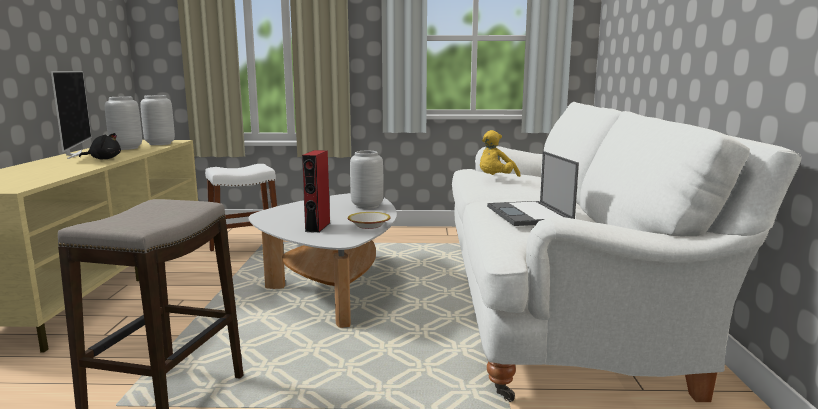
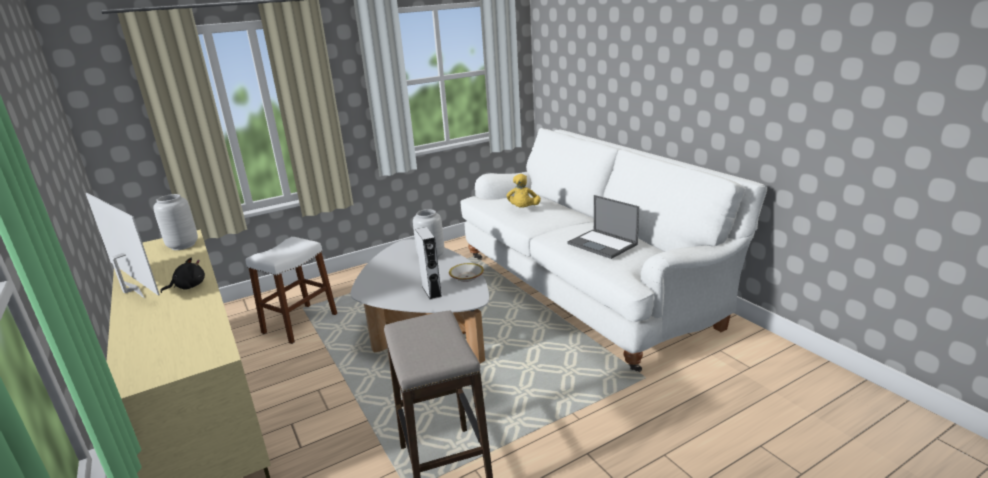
camera: 30 degrees left, 10 degrees up
(125, 148) = (163, 263): grey vase -> none
(317, 227) = (431, 291): red speaker -> grey speaker

